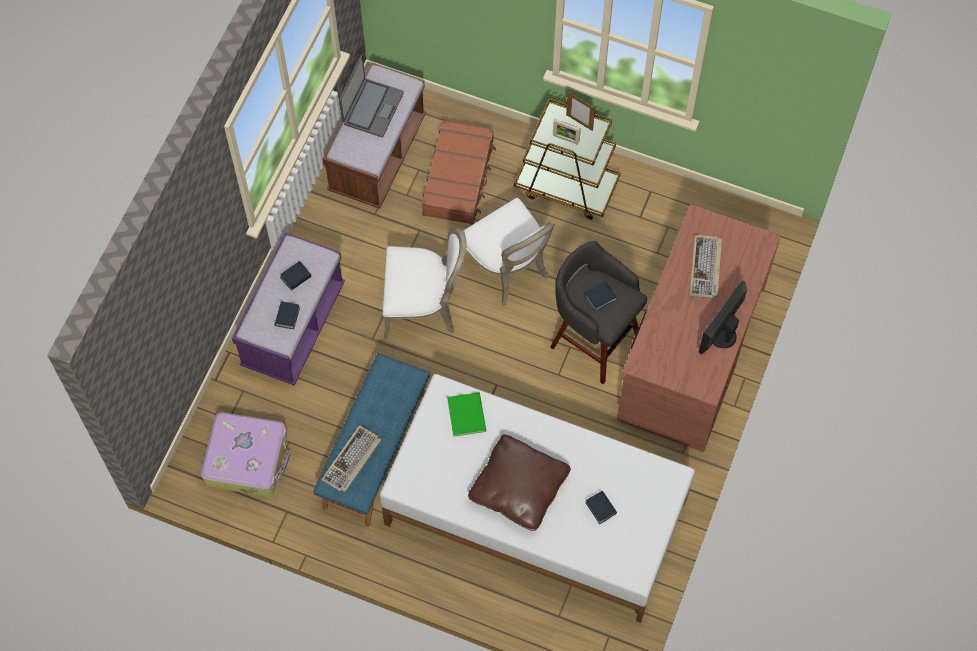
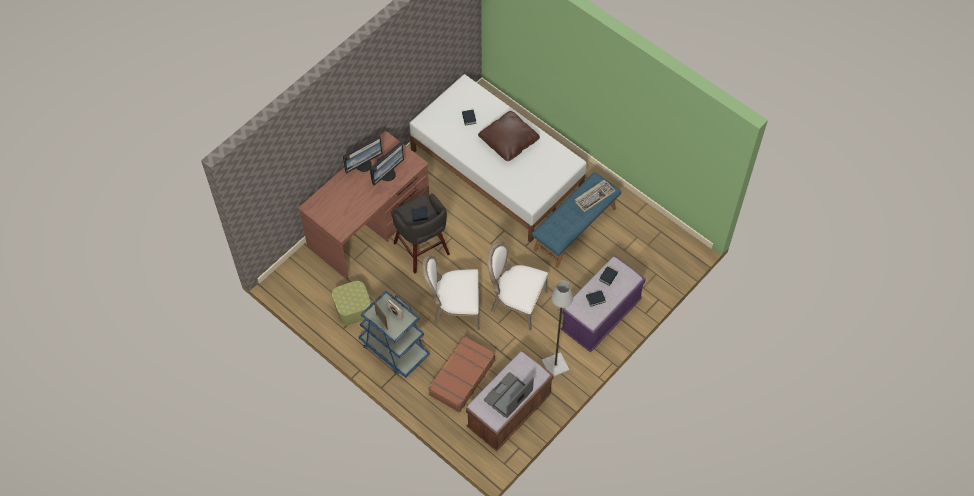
camera: 160 degrees left, 5 degrees down
(247, 458) = (651, 248): suitcase -> none
(336, 234) = (555, 366): none -> grey floor lamp
(467, 413) = (521, 186): green book -> none
(508, 269) = (454, 308): white chair -> white chair turned 75 degrees counterclockwise
(567, 186) = (394, 349): brown cart -> blue cart
(651, 223) = (353, 308): none -> storage box
(676, 331) = (387, 174): none -> monitor
(706, 268) = (352, 202): keyboard -> none

